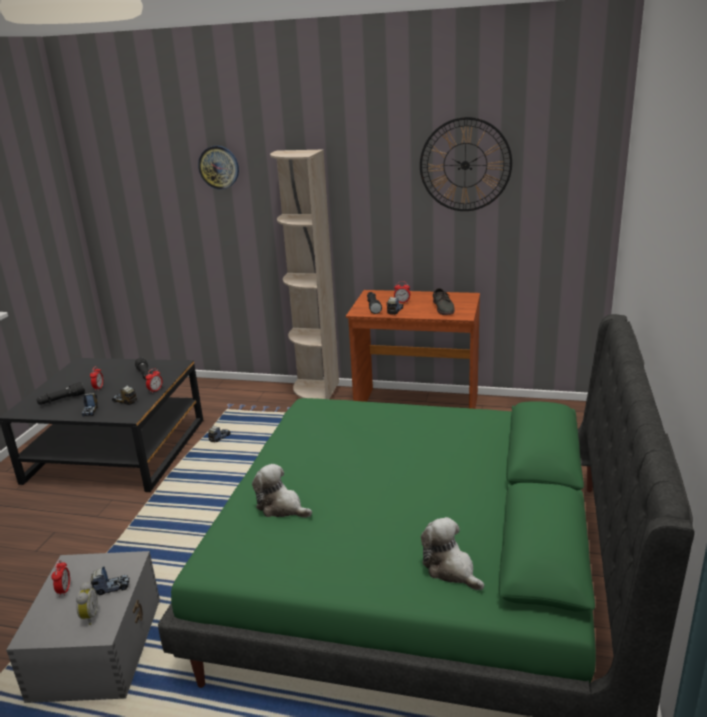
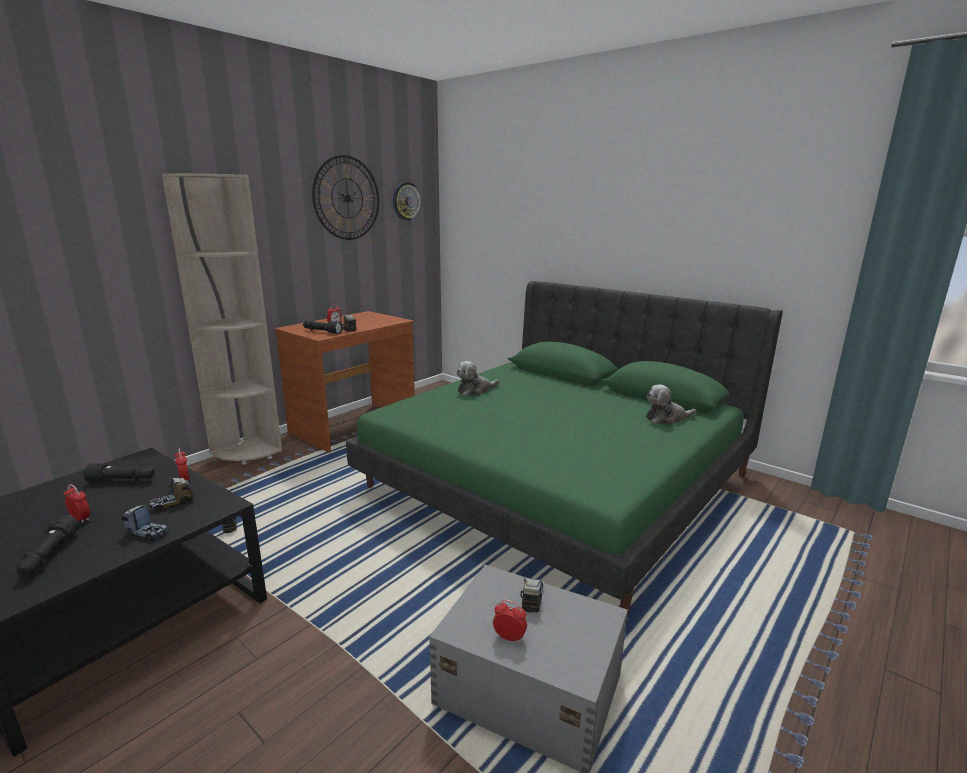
camera: 65 degrees left, 5 degrees down
(88, 617) = (573, 621): alarm clock -> none
(219, 167) = (68, 193): wall clock -> wall clock (406, 201)
(281, 507) = (546, 451): plush toy -> plush toy (475, 390)
(443, 308) = (374, 320): grey shoe -> none

